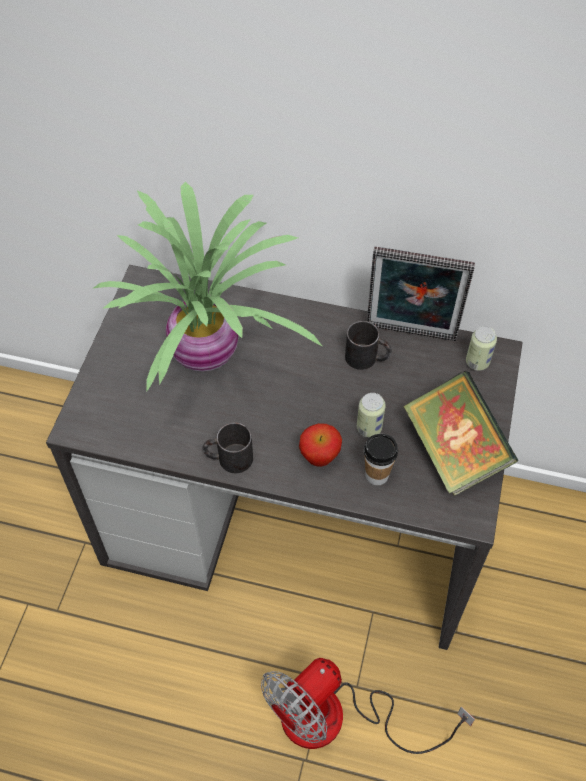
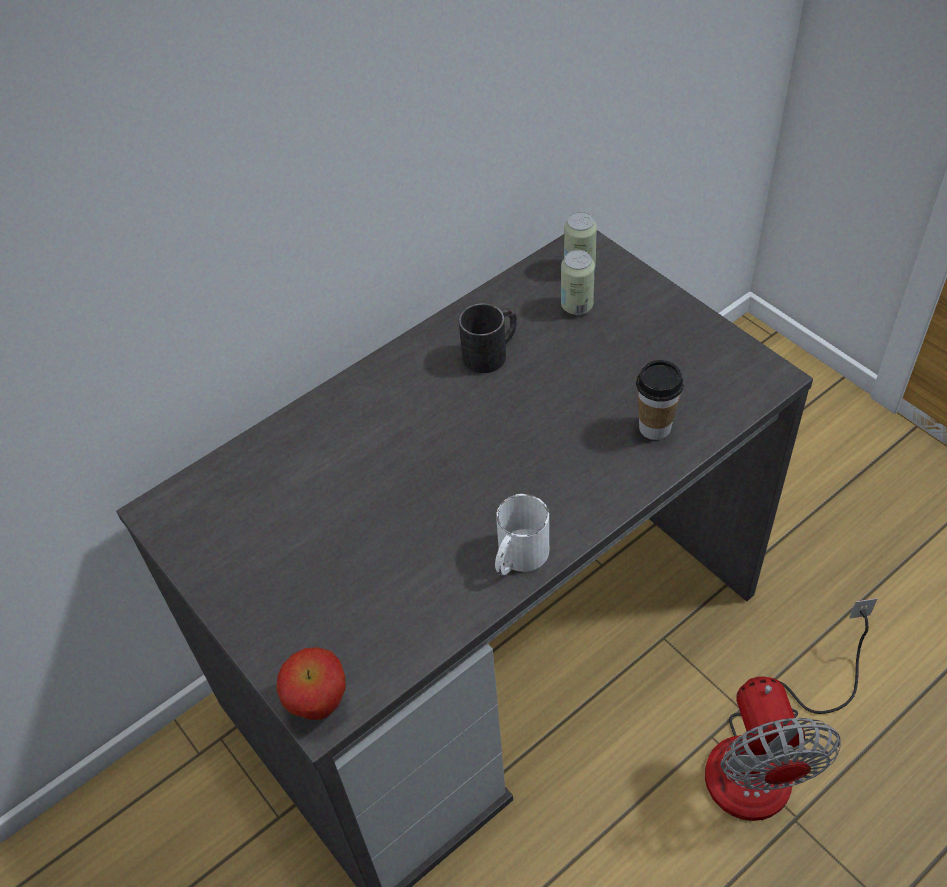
camera: 50 degrees left, 5 degrees down
(207, 355) = (344, 500): potted plant -> none
(228, 458) = (518, 558): black mug -> white mug
(319, 458) = (591, 467): apple -> apple (319, 705)
(369, 428) = (586, 401): can -> can (577, 306)
(410, 335) = (495, 300): picture frame -> none
(454, 451) = (676, 346): book -> none

